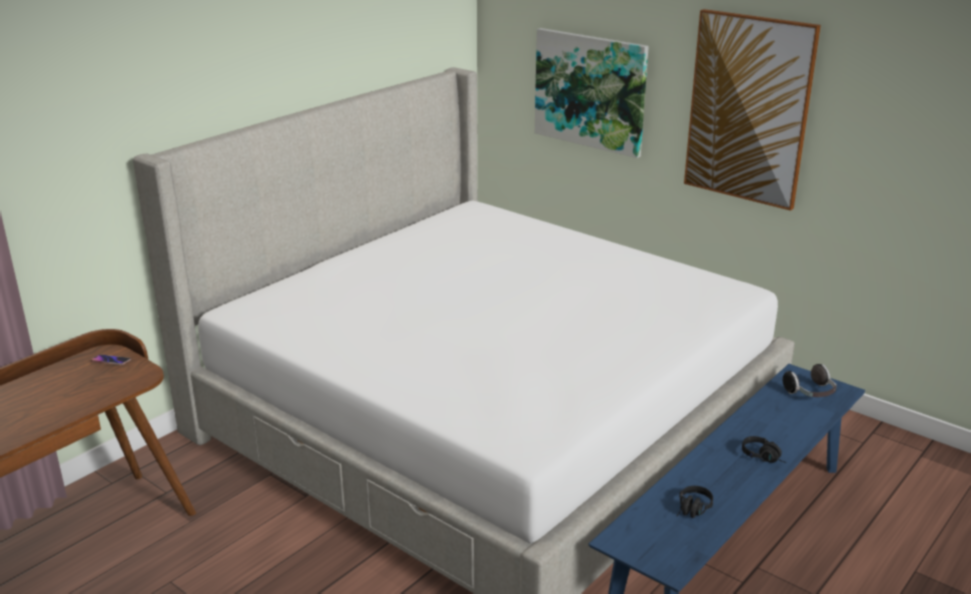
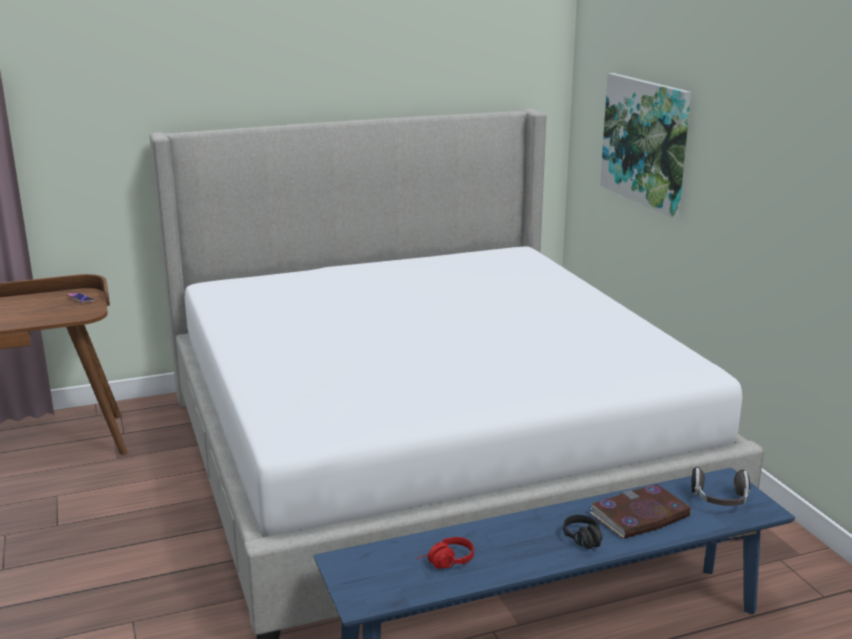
camera: 30 degrees right, 5 degrees down
(692, 511) = (445, 562): black headphones -> red headphones
(749, 109) = (769, 167): picture -> none
(775, 423) = (640, 516): none -> book

